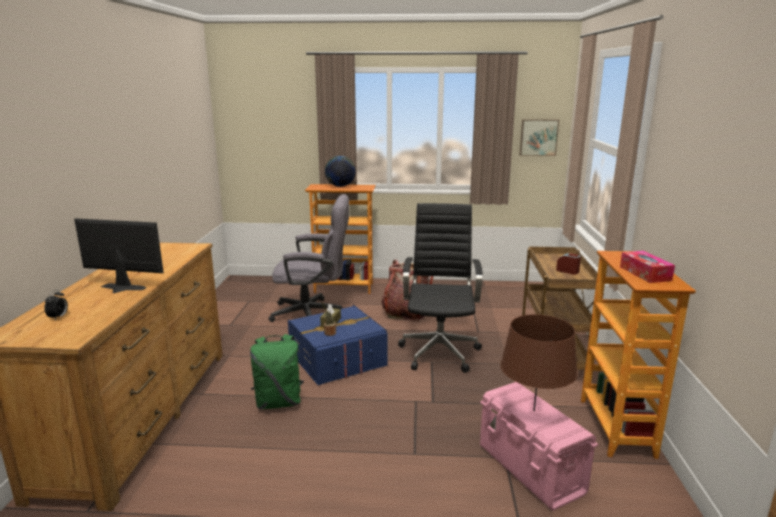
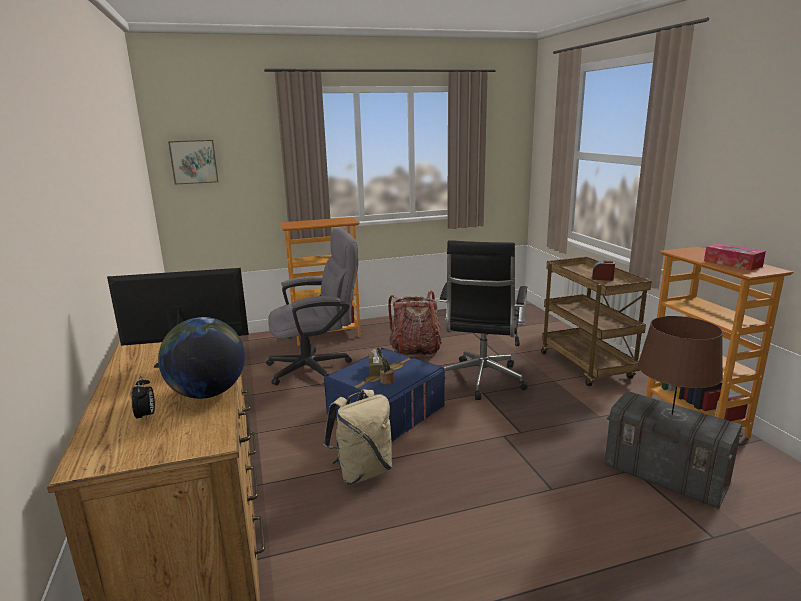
camera: 20 degrees left, 0 degrees up
(278, 402) = (362, 471): green backpack -> beige backpack
(340, 186) = (316, 221): globe -> globe (207, 393)
(439, 351) = (481, 381): black office chair -> black office chair turned 150 degrees counterclockwise
(530, 470) = (665, 475): pink storage box -> grey storage box
(538, 137) = (505, 156): picture -> picture (194, 161)

